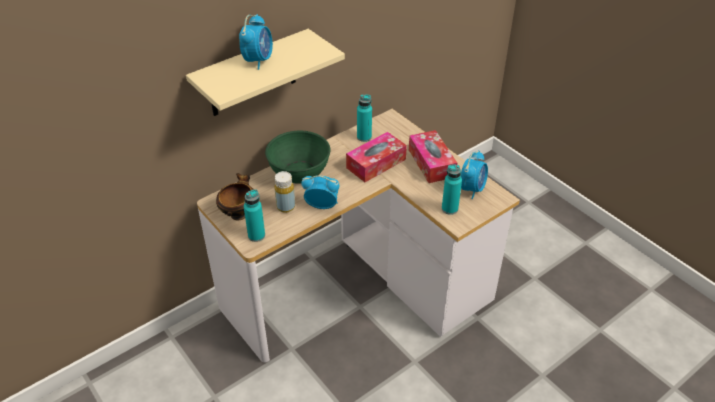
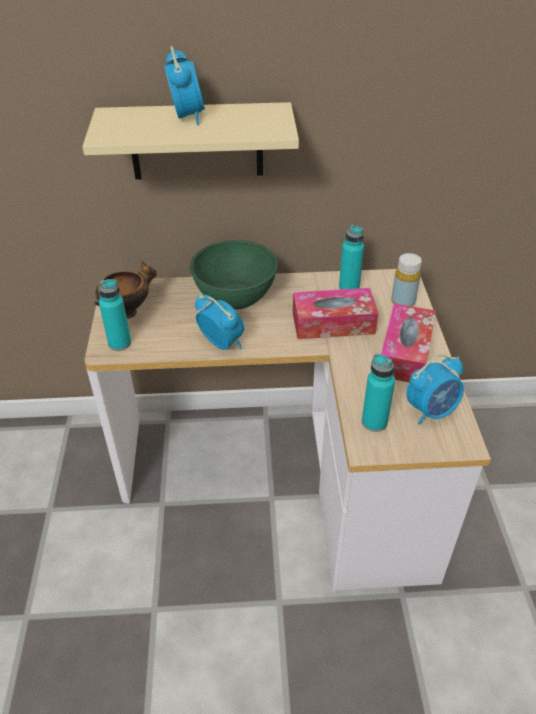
camera: 35 degrees right, 0 degrees up
(258, 60) = (187, 117): alarm clock -> alarm clock turned 60 degrees counterclockwise
(286, 207) = (182, 326): yellow bottle -> yellow bottle (403, 302)

